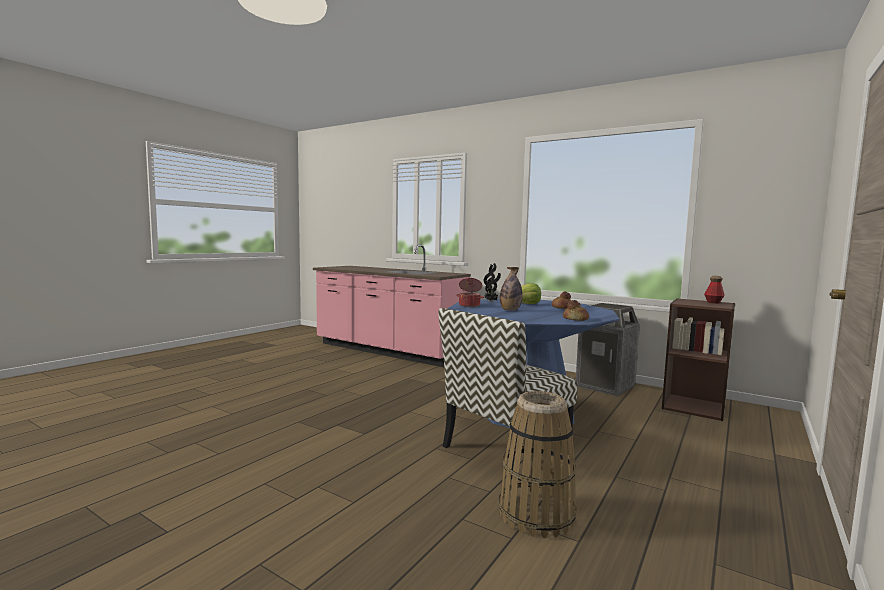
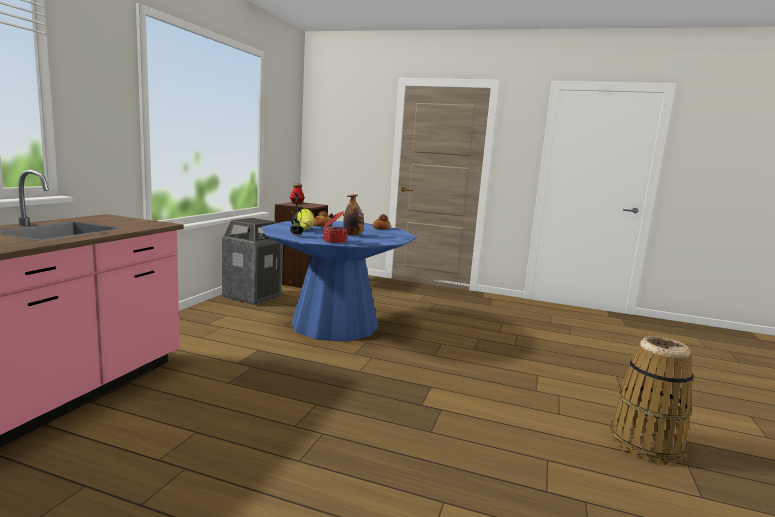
camera: 105 degrees left, 5 degrees up
(505, 447) = (413, 333): chair -> none
(536, 514) = (490, 329): basket -> basket (646, 444)

